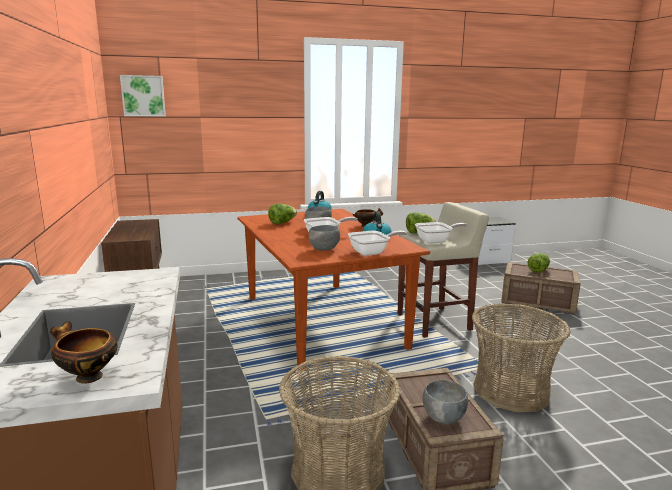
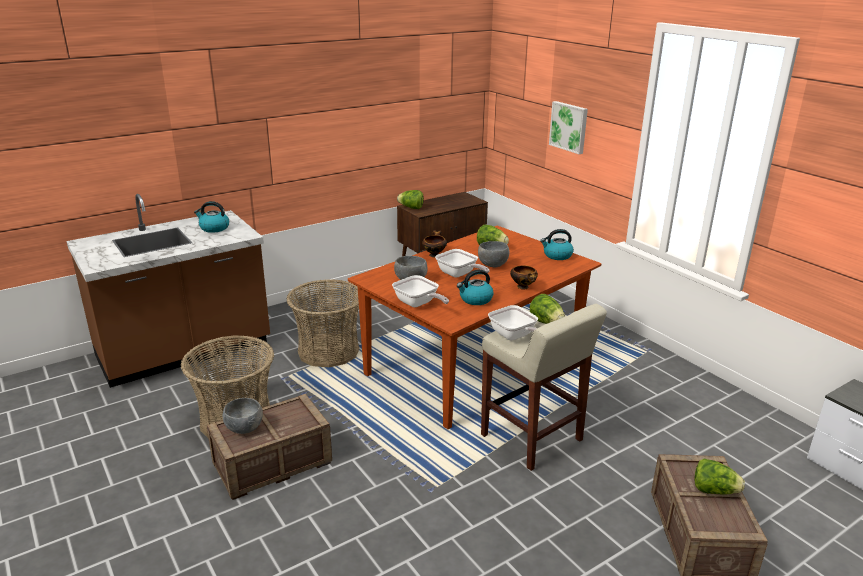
camera: 70 degrees right, 10 degrees up
(87, 377) = (100, 258): bowl -> bowl (434, 255)
(97, 288) = (214, 228): none -> kettle
(119, 239) = (411, 208): none -> lettuce
(143, 96) = (511, 75): picture -> picture (569, 127)
(511, 390) = (393, 508): basket -> basket (328, 351)

